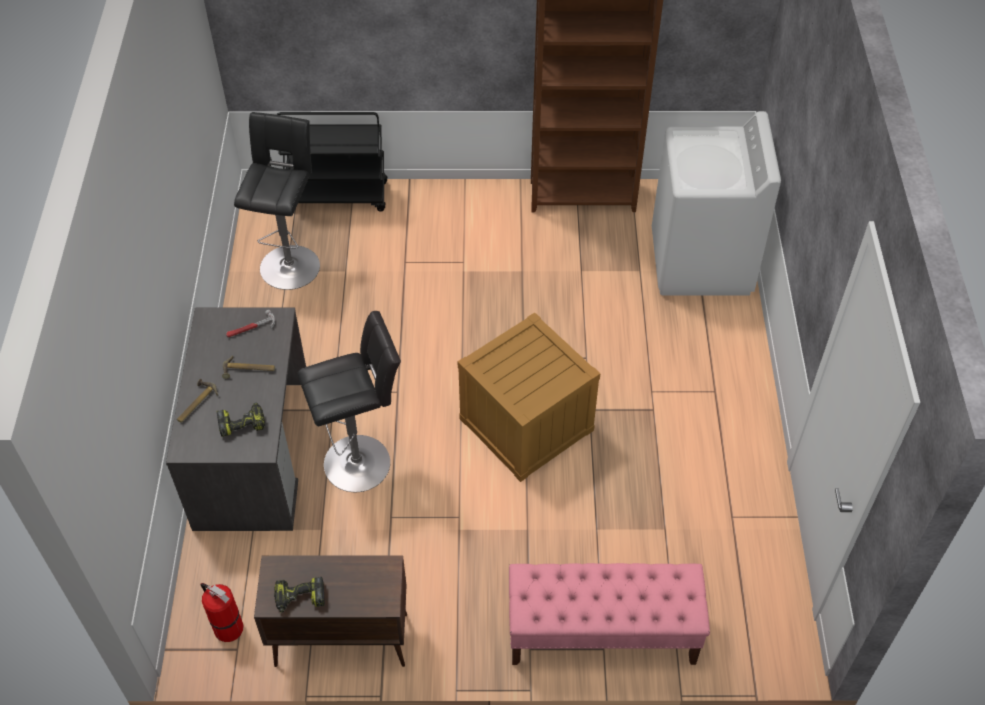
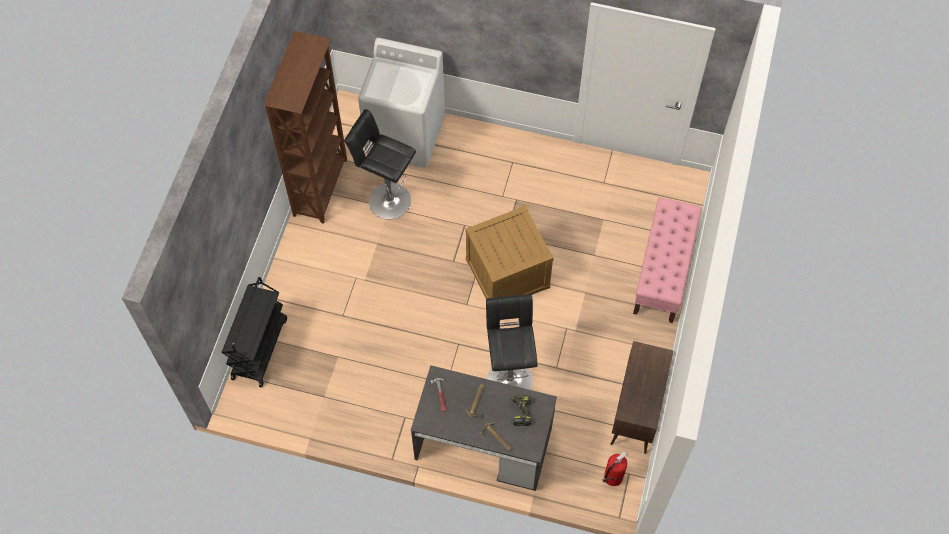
camera: 75 degrees left, 10 degrees up
(291, 263) = (317, 392): black stool -> black stool (386, 199)
(300, 598) = (650, 402): power drill -> none

